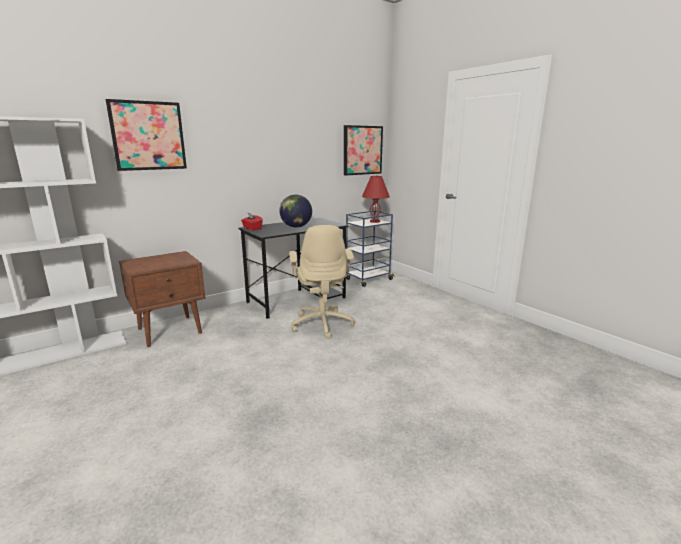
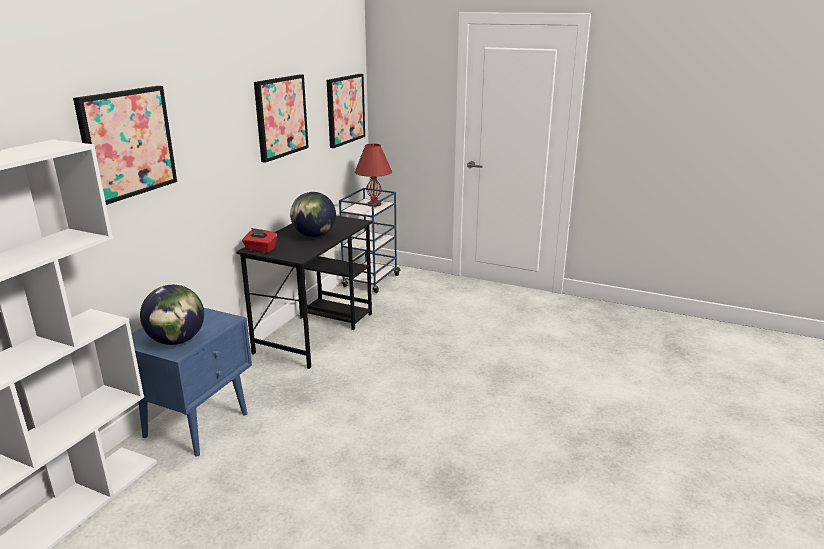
camera: 30 degrees left, 5 degrees up
(147, 265) = (177, 341): none -> globe
(171, 330) = (198, 424): brown nightstand -> blue nightstand
(293, 143) = (280, 117): none -> picture
(322, 324) = (385, 356): beige office chair -> none

